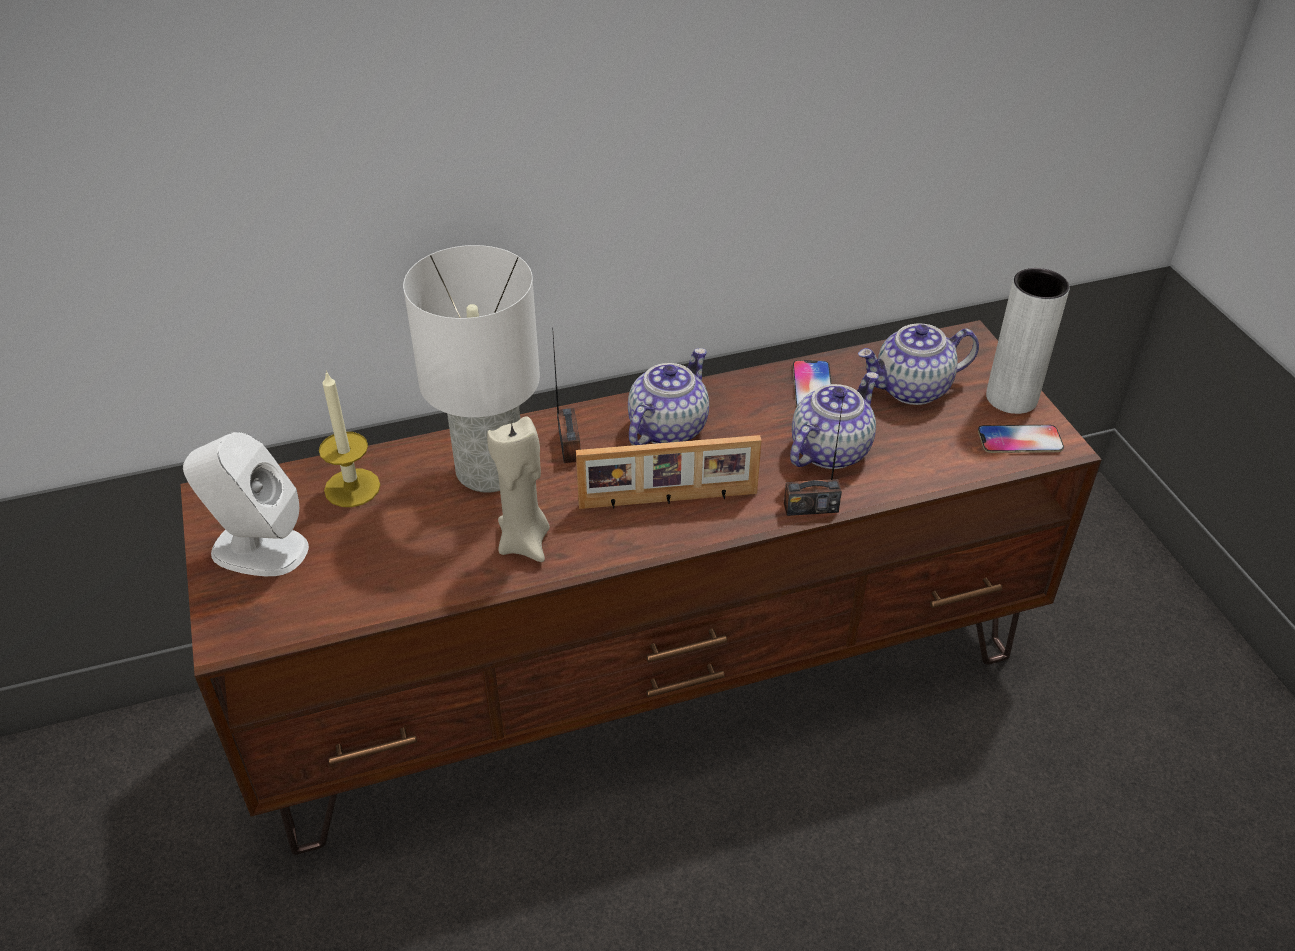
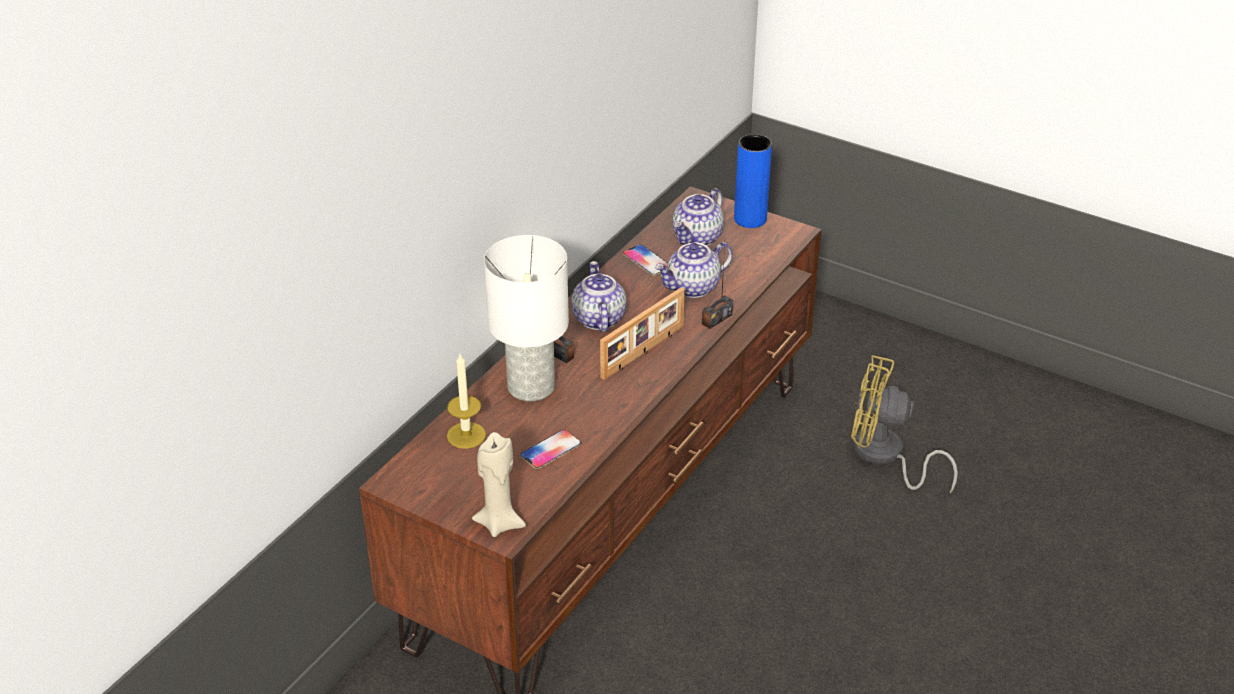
camera: 40 degrees left, 5 degrees down
(258, 549) = (457, 490): white speaker -> none
(525, 542) = (597, 409): beige candle -> beige candle (499, 523)
(829, 450) = (693, 288): teapot -> teapot turned 120 degrees counterclockwise
(1011, 398) = (750, 219): white vase -> blue vase
(1020, 440) = (776, 238): phone -> phone (550, 450)
(1045, 828) = (884, 456): none -> yellow fan

